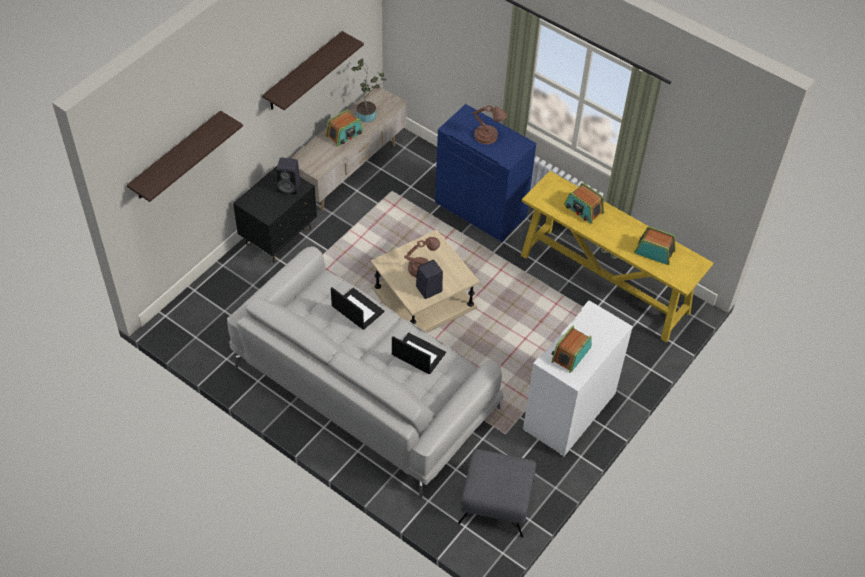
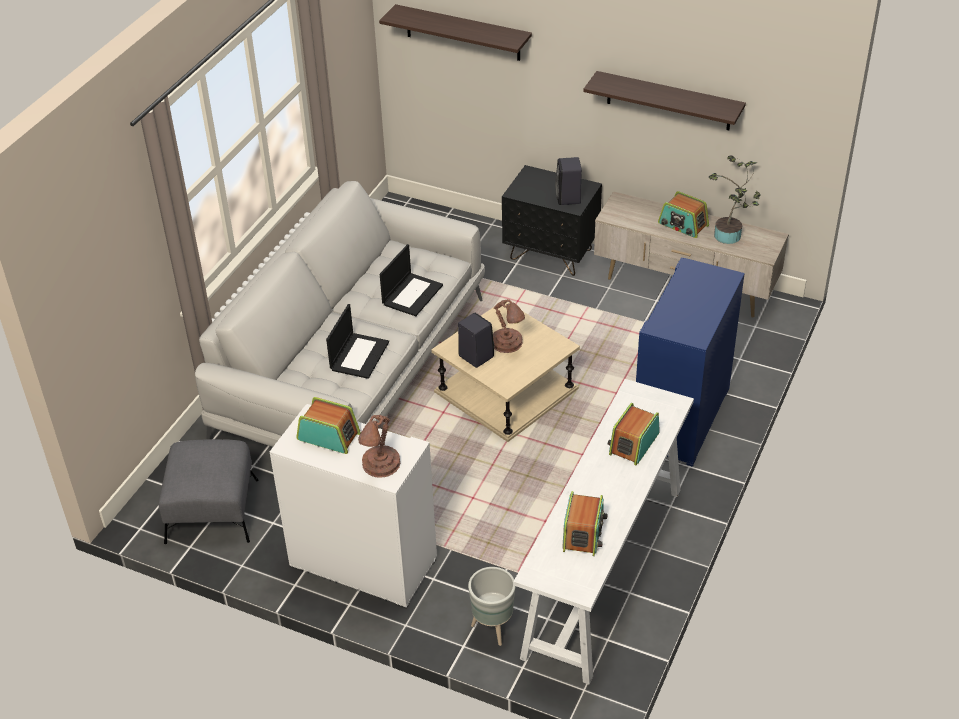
camera: 80 degrees right, 10 degrees down
(487, 136) = (692, 302): brown table lamp -> brown table lamp (380, 466)
(605, 284) = (603, 571): yellow console table -> white console table
(639, 351) = (492, 628): none -> grey planter

